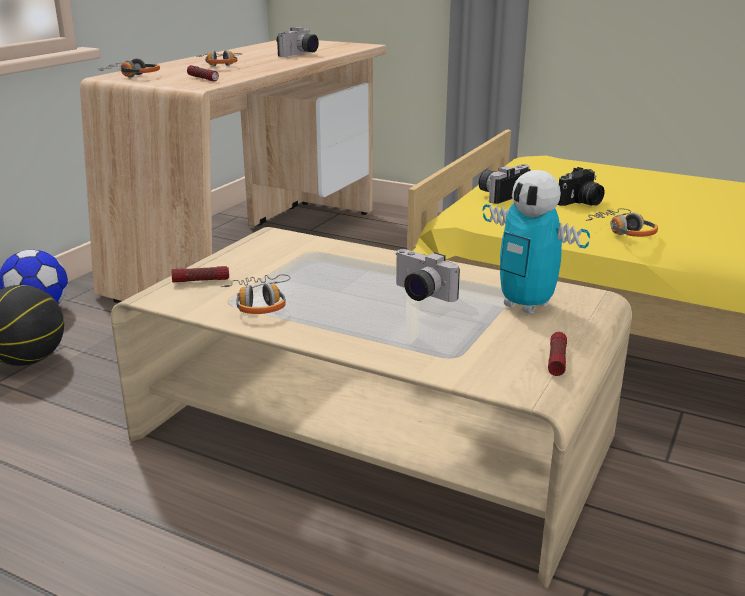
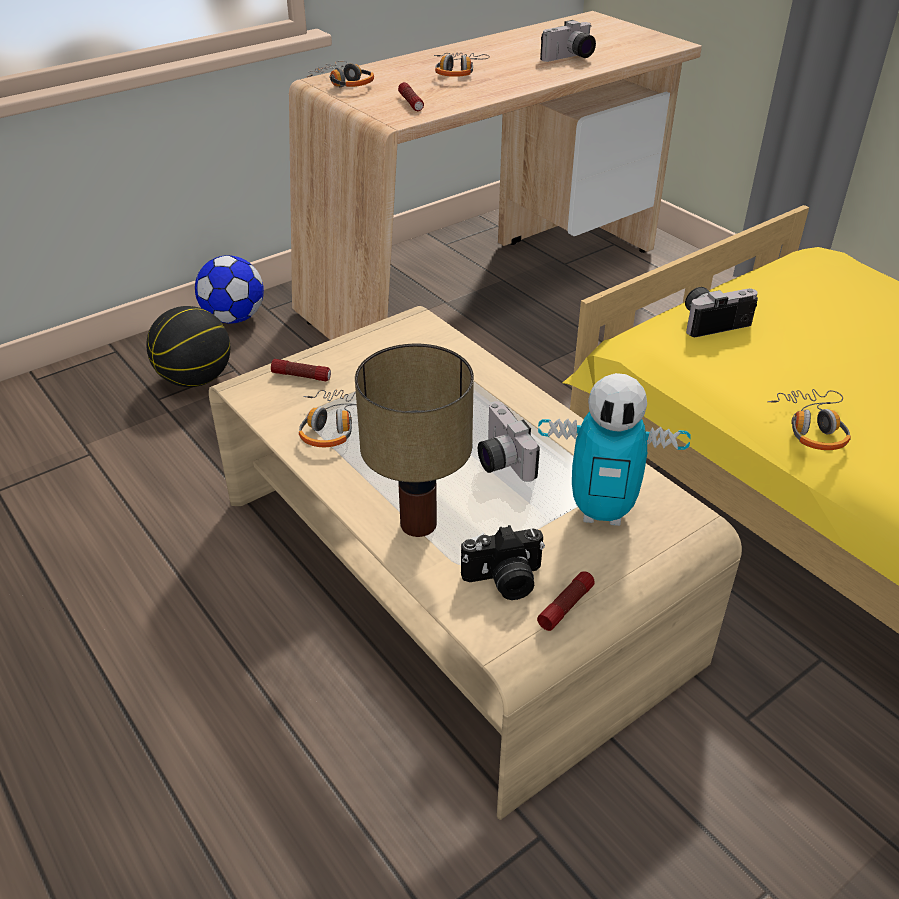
camera: 25 degrees right, 15 degrees up
(394, 343) = (419, 525): none -> table lamp
(526, 305) = (602, 512): toy robot -> toy robot turned 60 degrees counterclockwise
(581, 203) = (803, 361): camera -> camera (504, 581)

